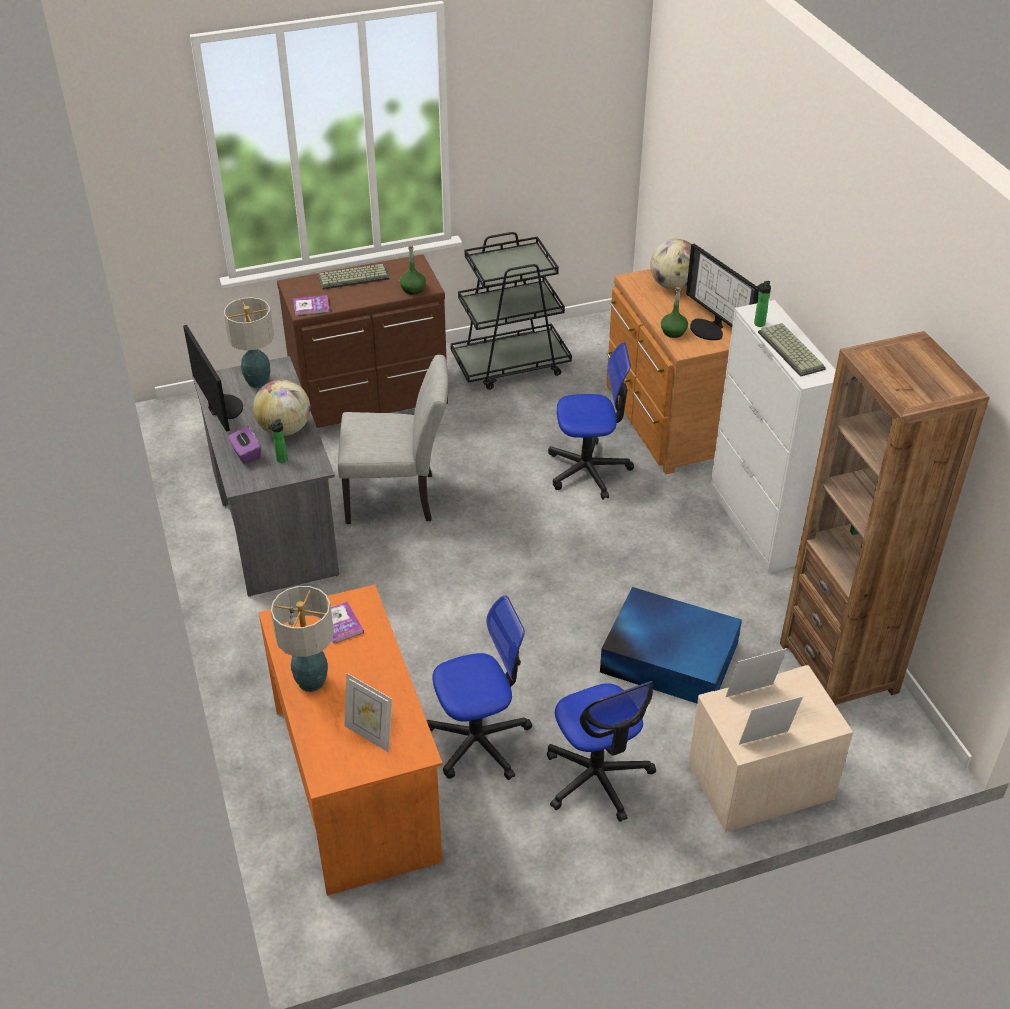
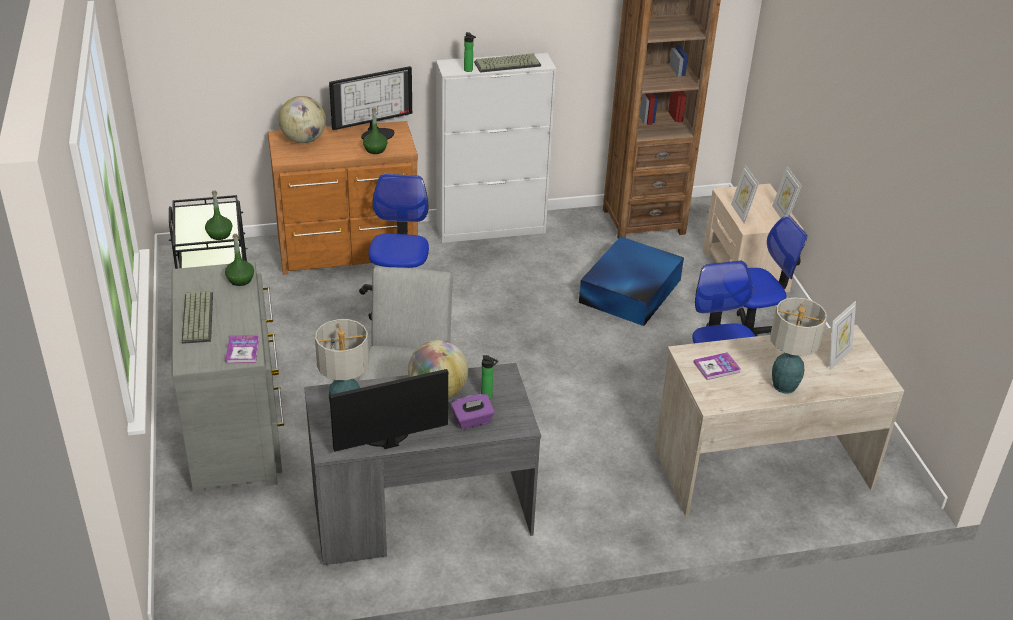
camera: 85 degrees left, 5 degrees down
(357, 782) = (761, 467): orange desk -> beige desk
(372, 400) = (237, 431): brown dresser -> grey dresser
(497, 273) = (219, 234): none -> green bottle

